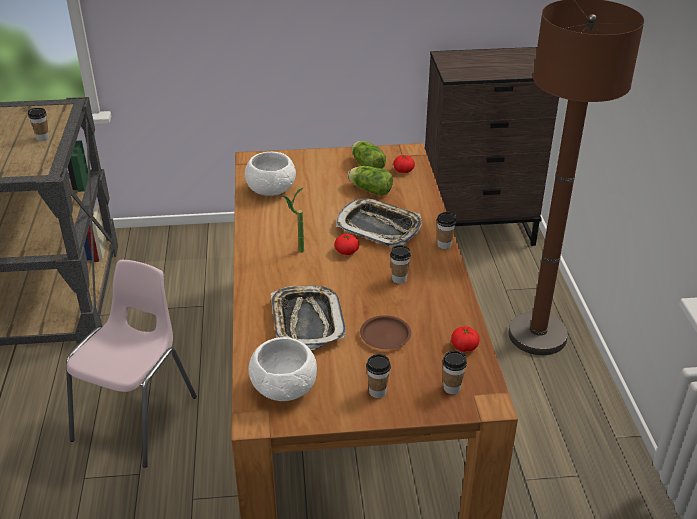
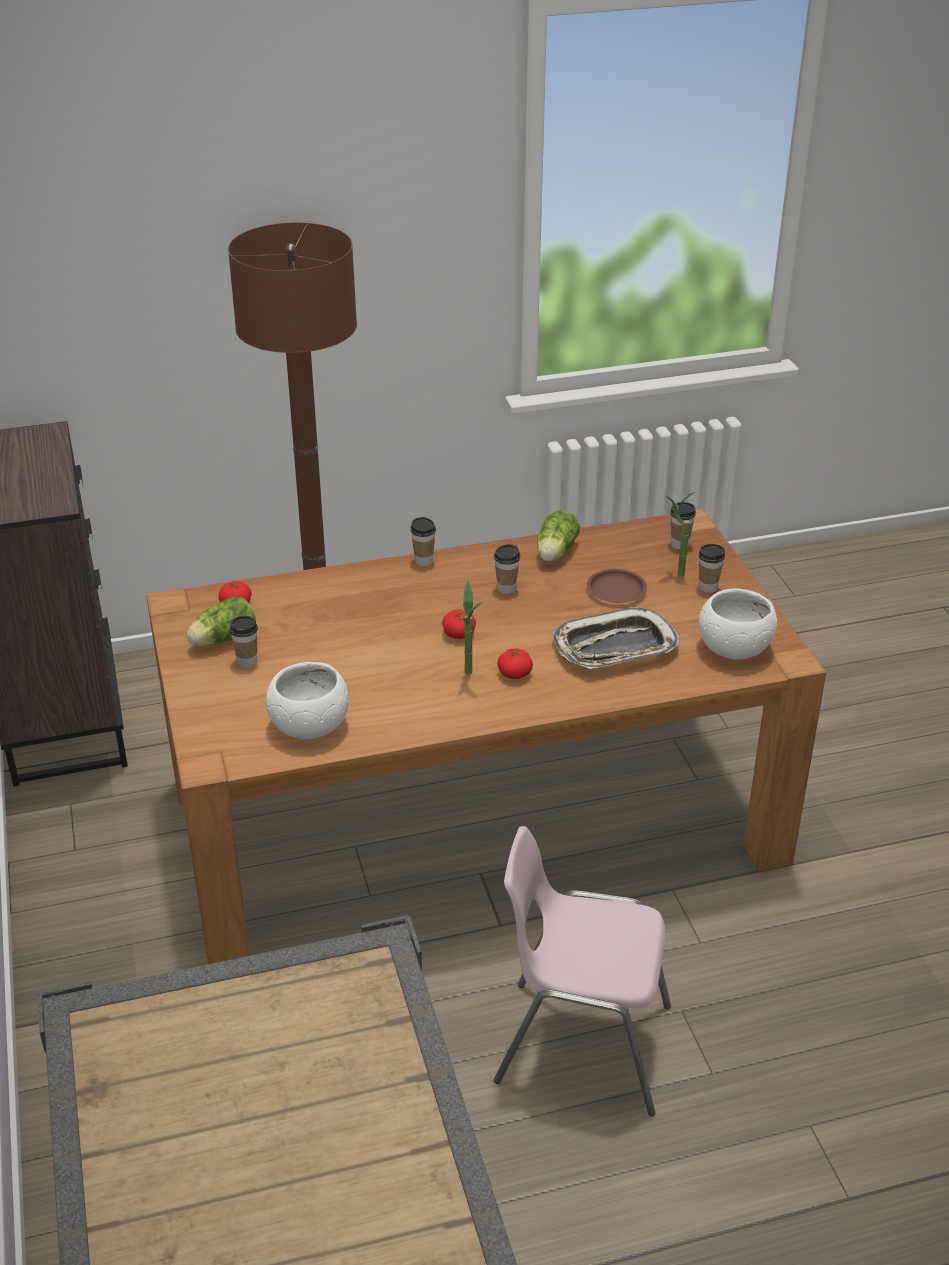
camera: 100 degrees left, 0 degrees up
(43, 138) = (240, 1007): cup -> cup (247, 661)
(369, 189) = (295, 630): lettuce -> lettuce (555, 553)
(379, 227) = (394, 613): tray -> none
(405, 374) = (673, 573): none -> potted plant
(464, 346) = (612, 540): tomato -> tomato (515, 673)

